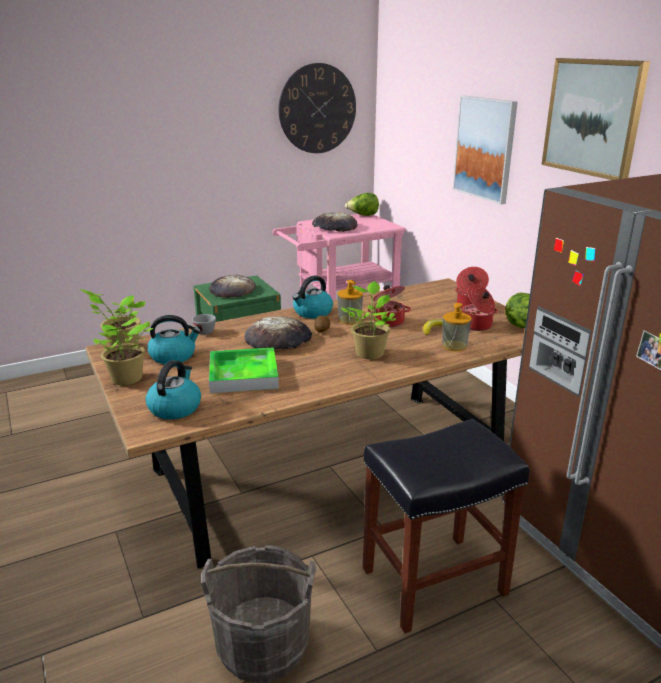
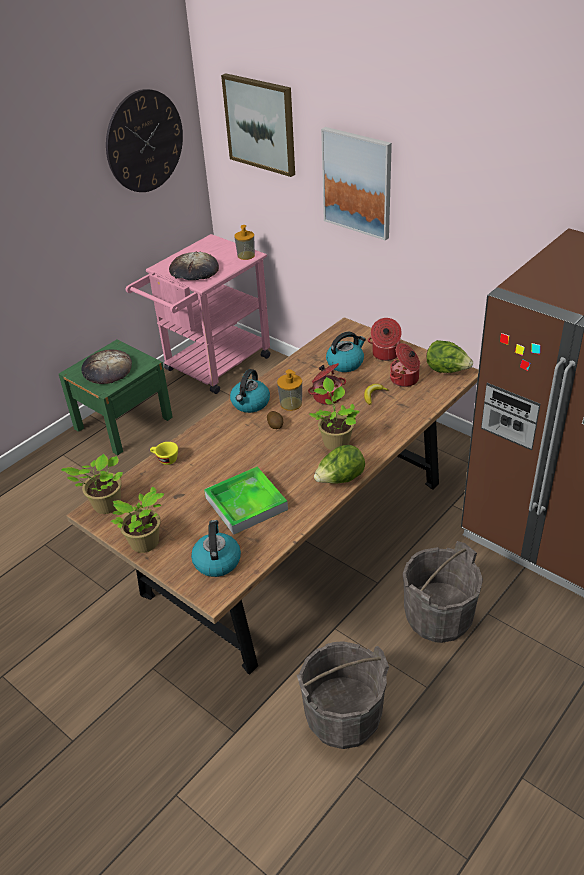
camera: 20 degrees left, 15 degrees up
(173, 356) = (164, 501): kettle -> kettle (345, 363)
(202, 331) = (165, 459): grey cup -> yellow cup
(278, 340) = (245, 449): bread -> none
(363, 216) = (209, 242): lettuce -> lettuce (340, 480)
(432, 582) = (438, 617): black stool -> grey bucket
(454, 346) = (400, 411): soap dispenser -> soap dispenser (246, 255)
(593, 117) = (478, 170): picture -> picture (260, 124)

